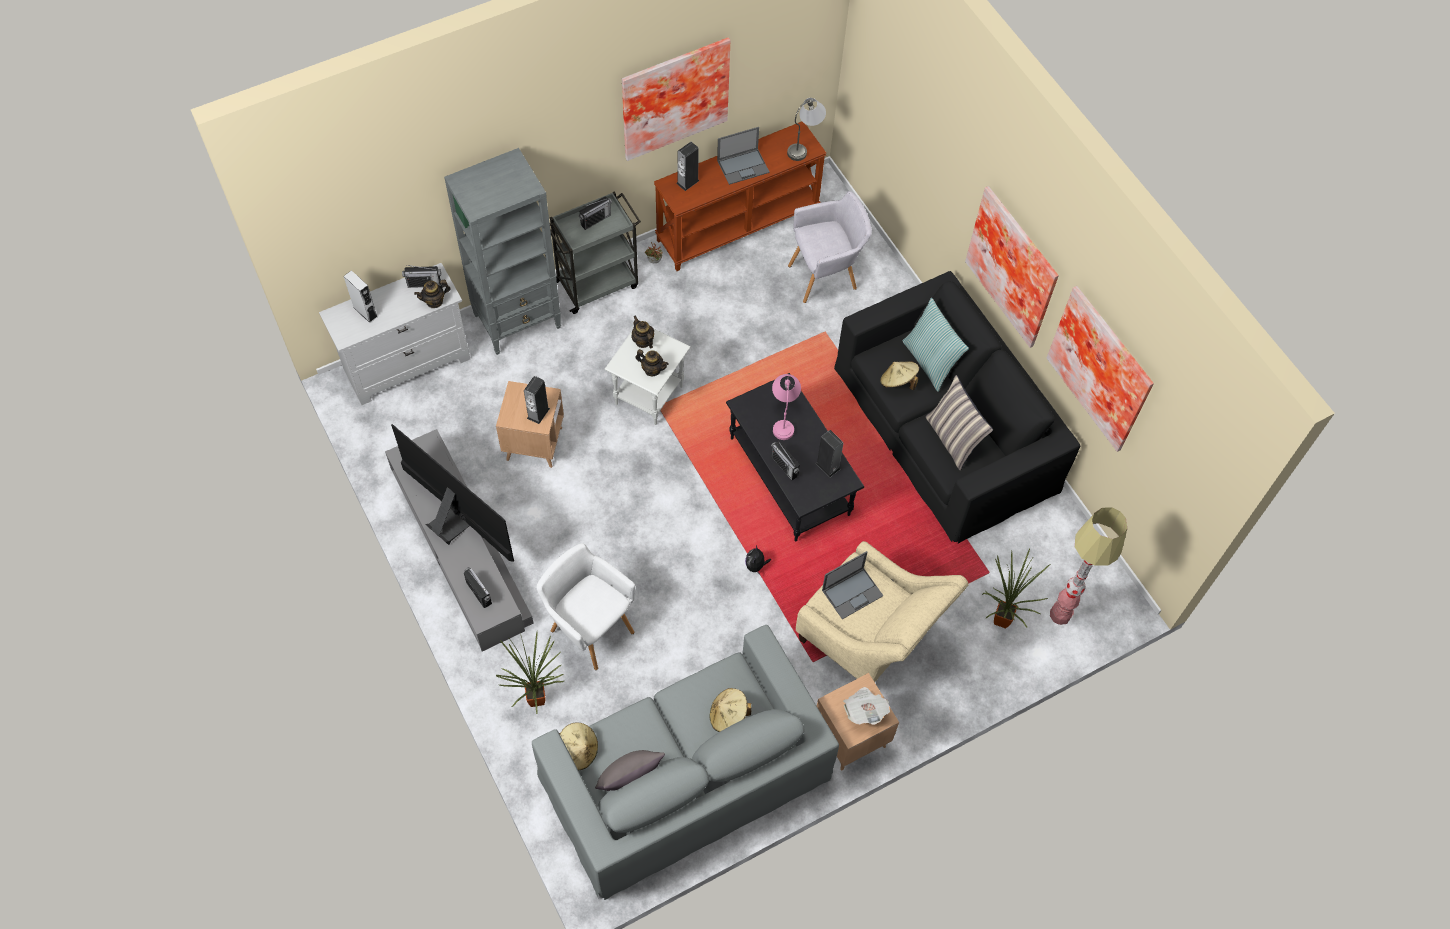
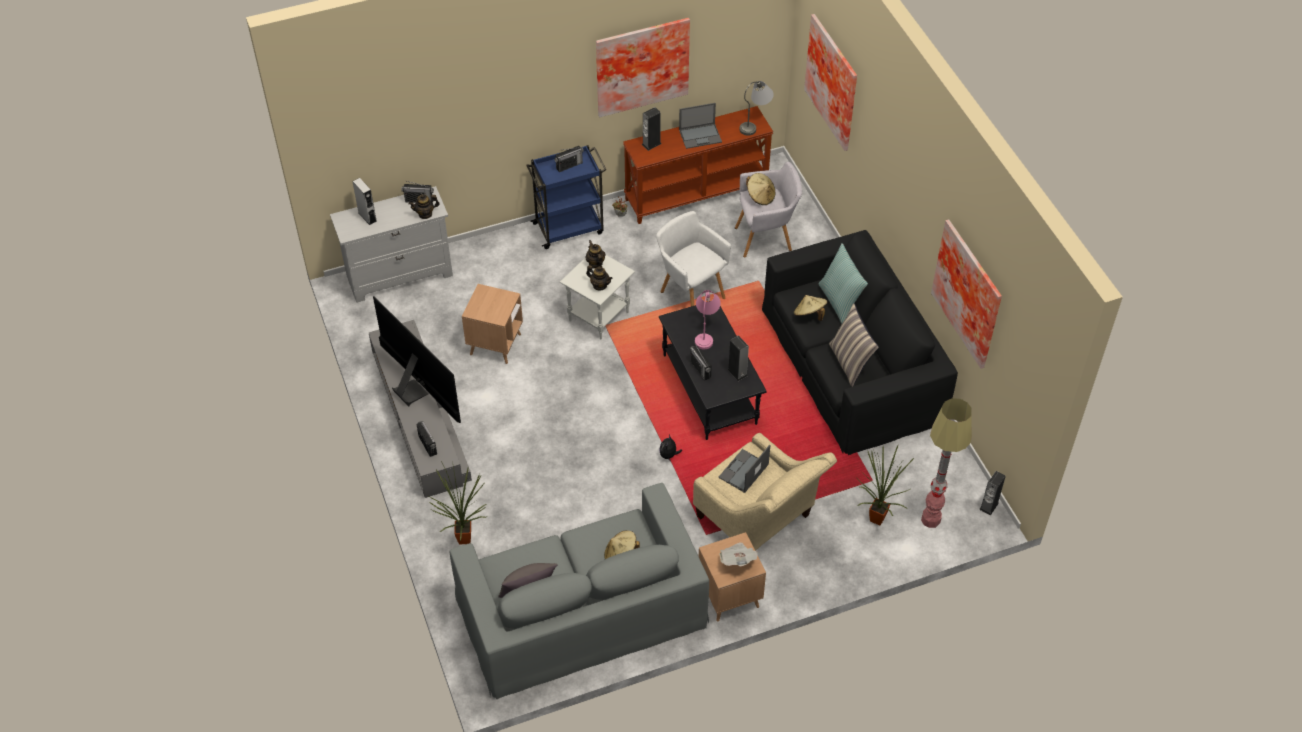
camera: 10 degrees right, 10 degrees down
(518, 321) = (497, 250): grey bookcase -> none
(538, 413) = (498, 309): speaker -> speaker (989, 506)
(577, 751) = (488, 568): beige hat -> beige hat (760, 196)
(589, 628) = (518, 489): white armchair -> white armchair (690, 292)
(597, 283) = (569, 228): grey cart -> blue cart
(852, 592) = (743, 471): laptop -> laptop turned 150 degrees clockwise
(1015, 265) = (909, 213): picture -> picture (834, 81)

